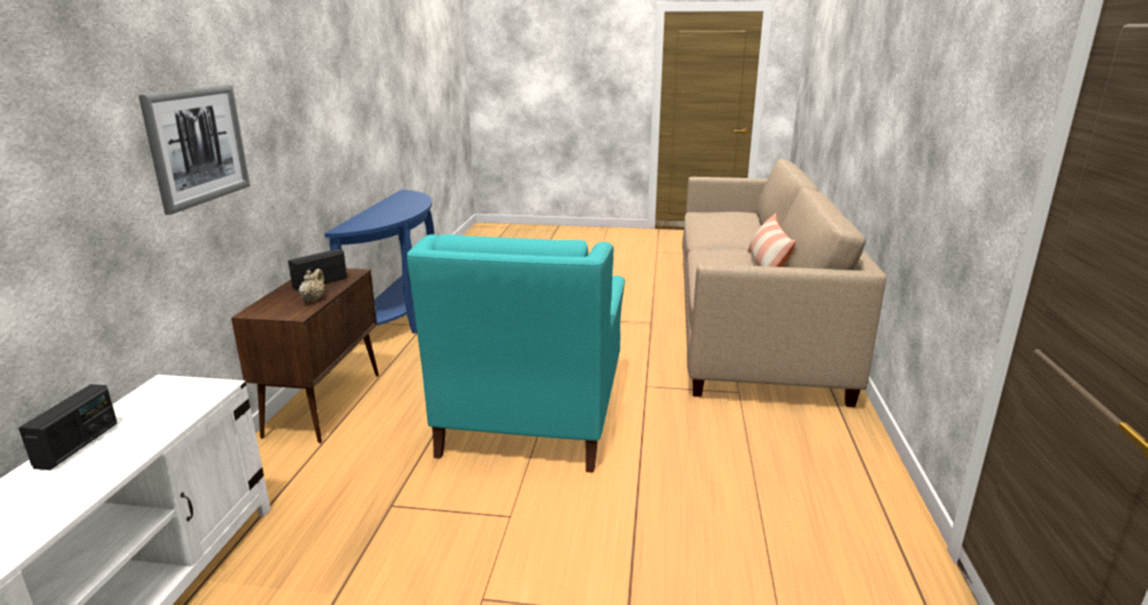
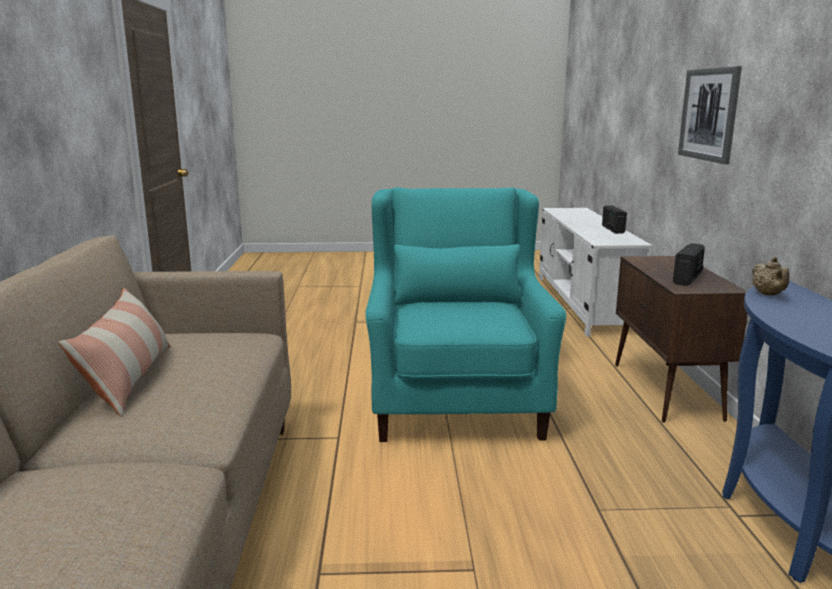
camera: 170 degrees right, 5 degrees down
(313, 299) = (654, 267): beige teapot -> beige teapot (768, 294)

